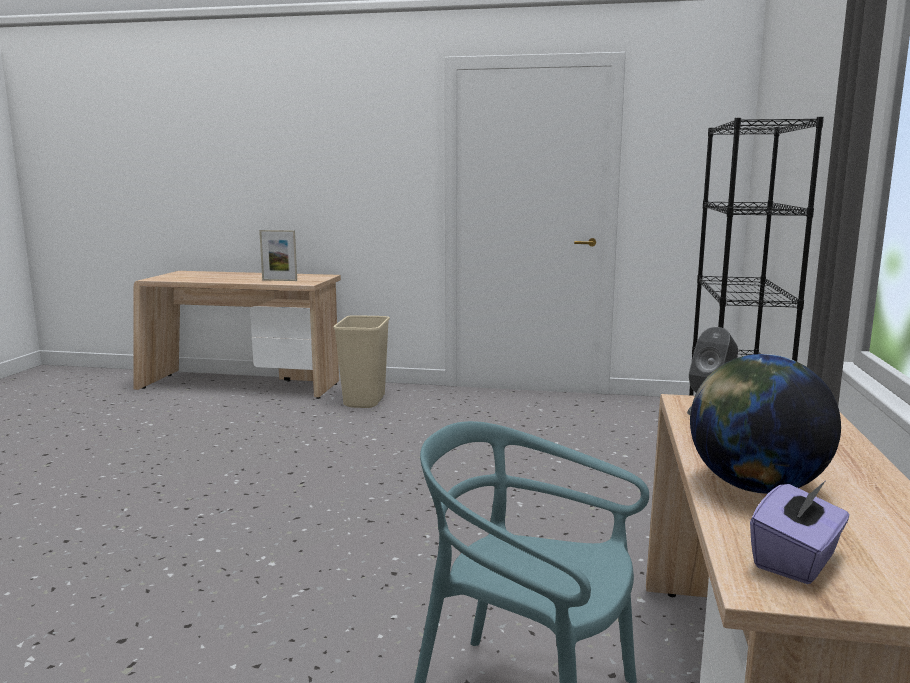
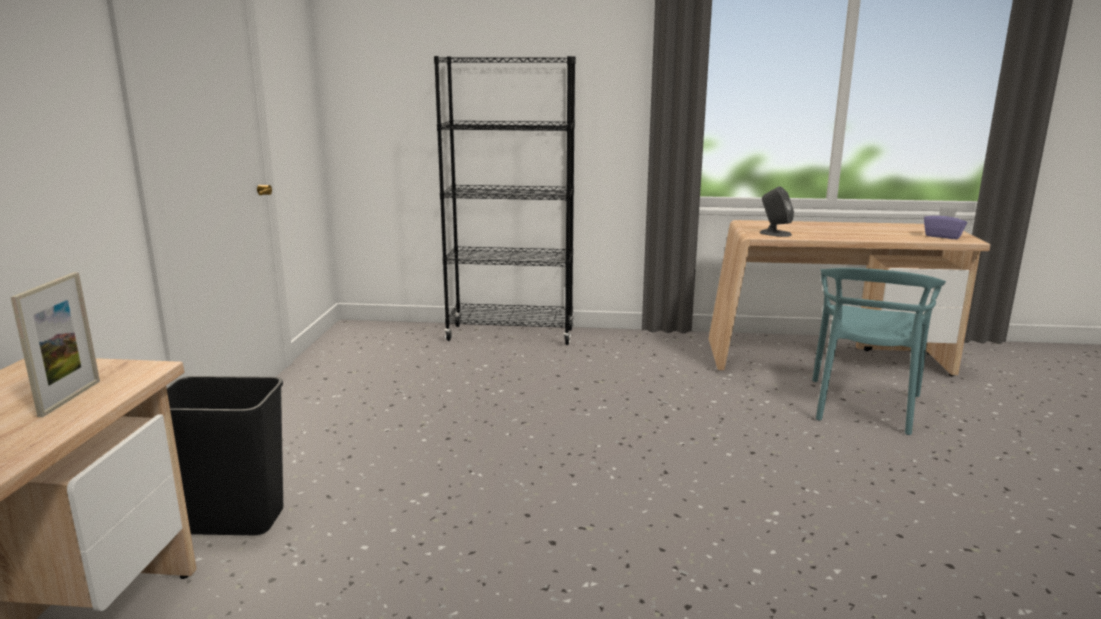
camera: 95 degrees left, 5 degrees up
(363, 401) = (233, 522): beige trash can -> black trash can
(755, 487) = (879, 235): globe -> none

